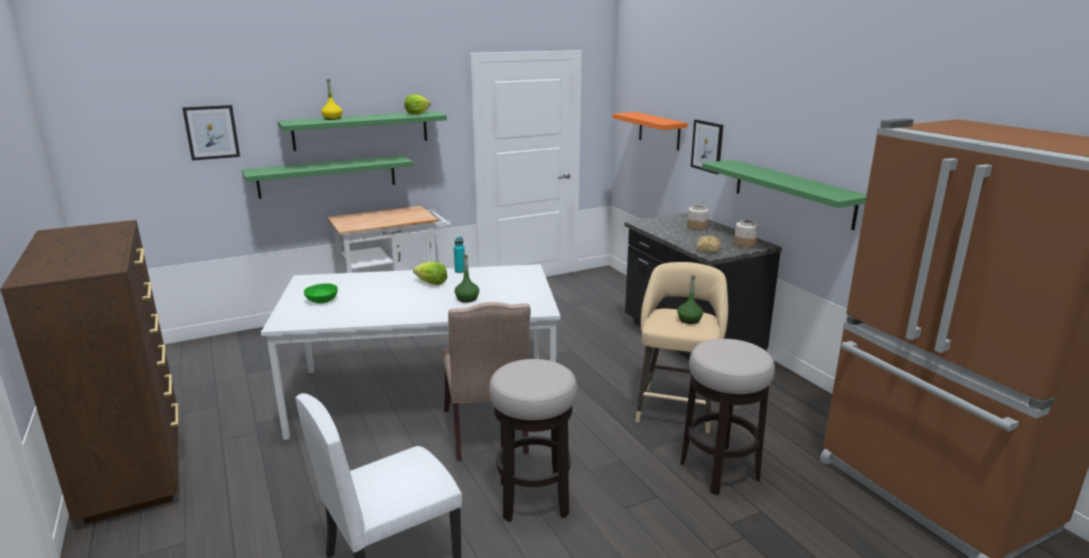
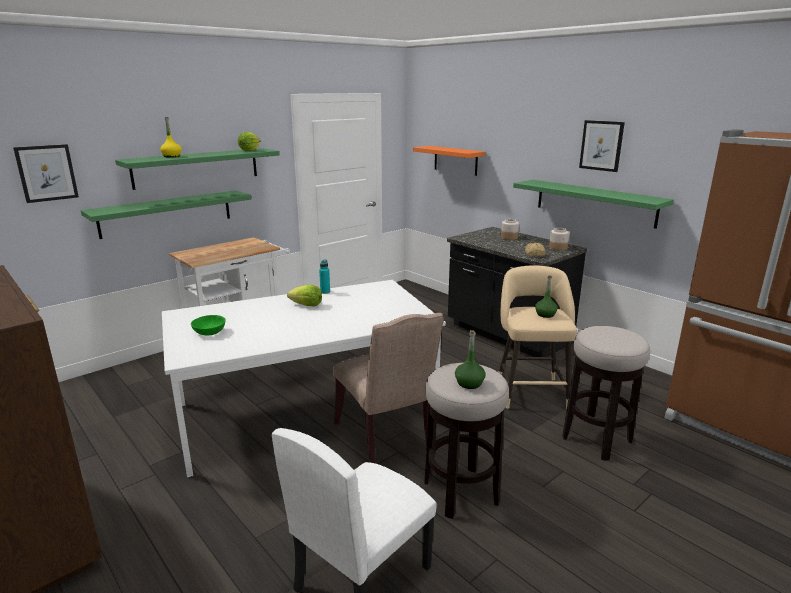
camera: 15 degrees left, 0 degrees up
(467, 299) = (351, 316): green bottle -> green bottle (469, 383)
(707, 146) = (506, 170): picture -> picture (601, 145)

